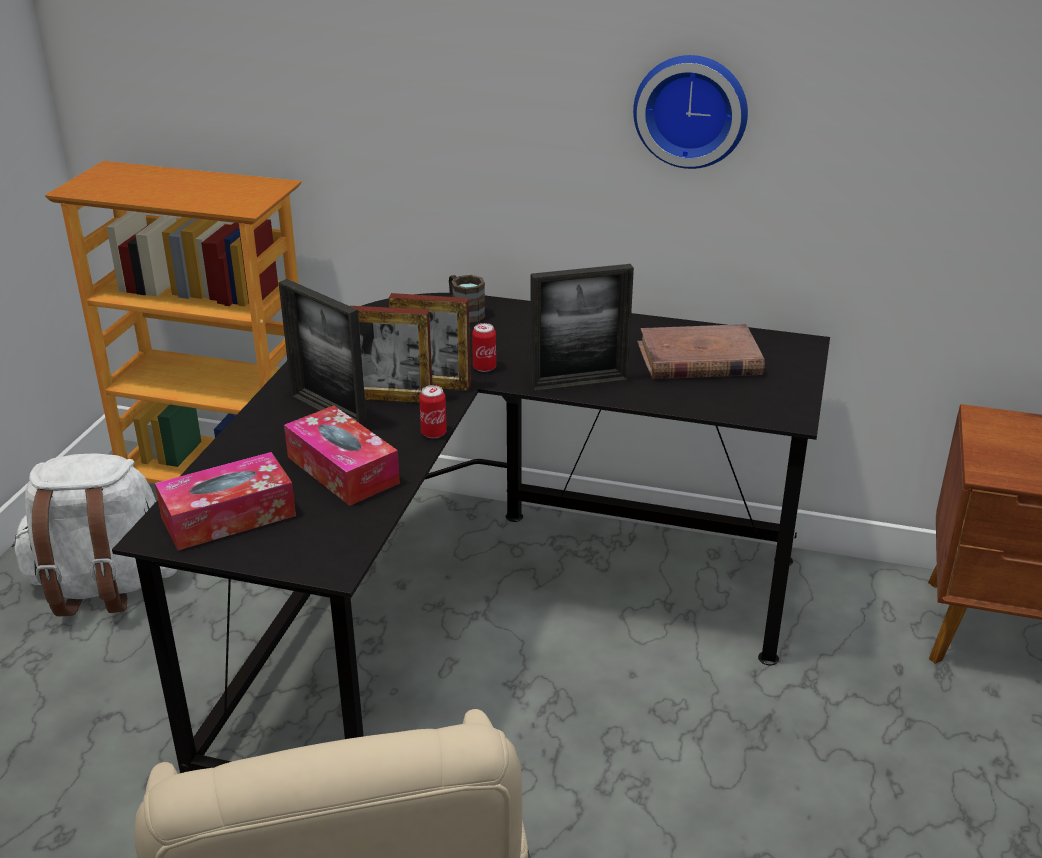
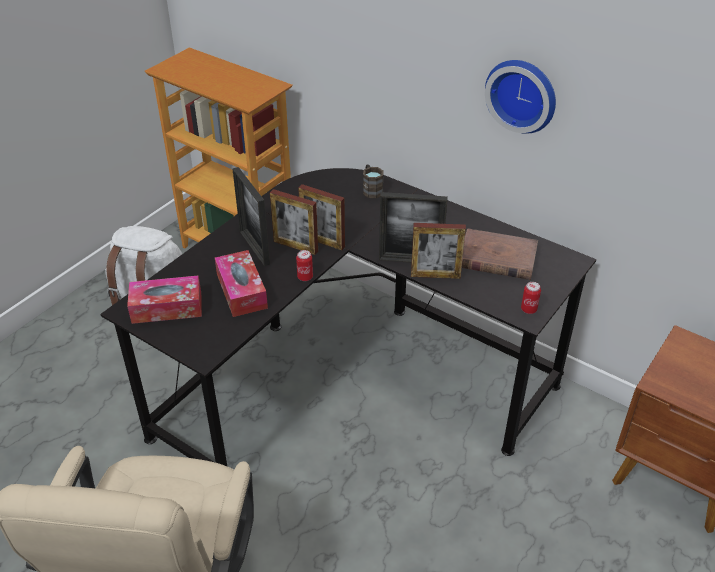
camera: 20 degrees right, 10 degrees up
(484, 367) = (360, 235): can -> can (528, 309)
(627, 394) = (435, 275): none -> picture frame

